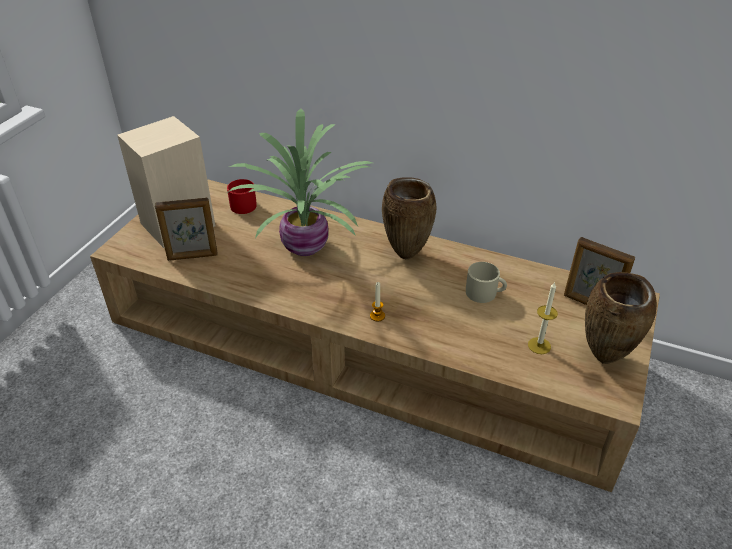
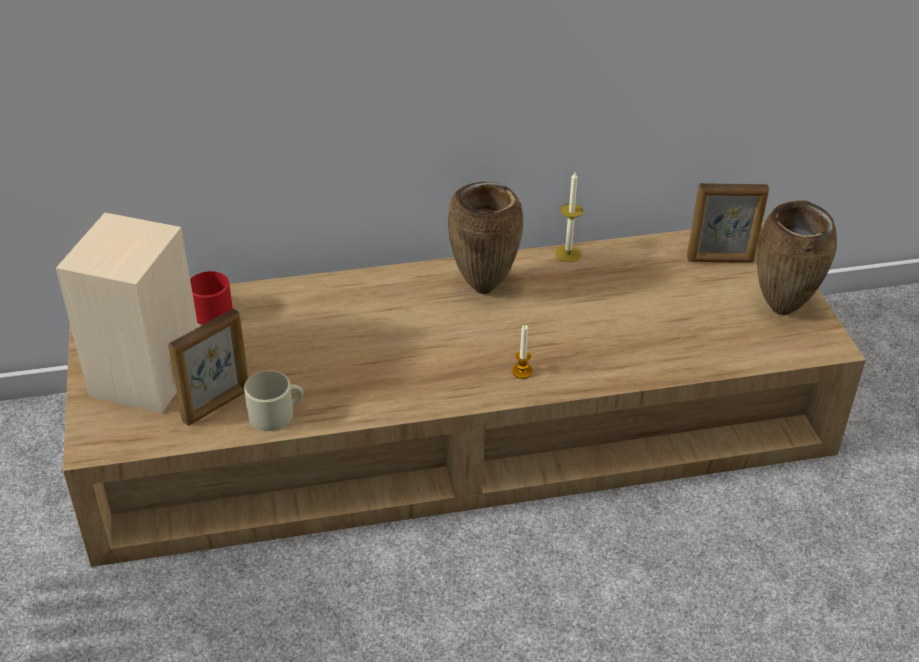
camera: 35 degrees left, 0 degrees up
(308, 246) = (355, 328): potted plant -> none
(485, 293) = (609, 294): beige mug -> beige mug (277, 413)
(539, 345) = (713, 325): candle -> candle (568, 254)

